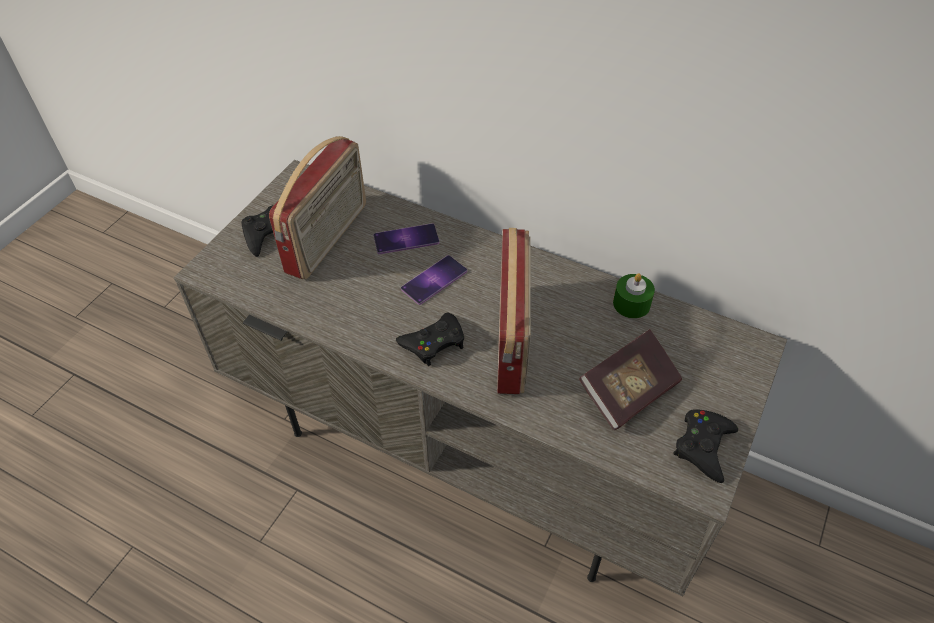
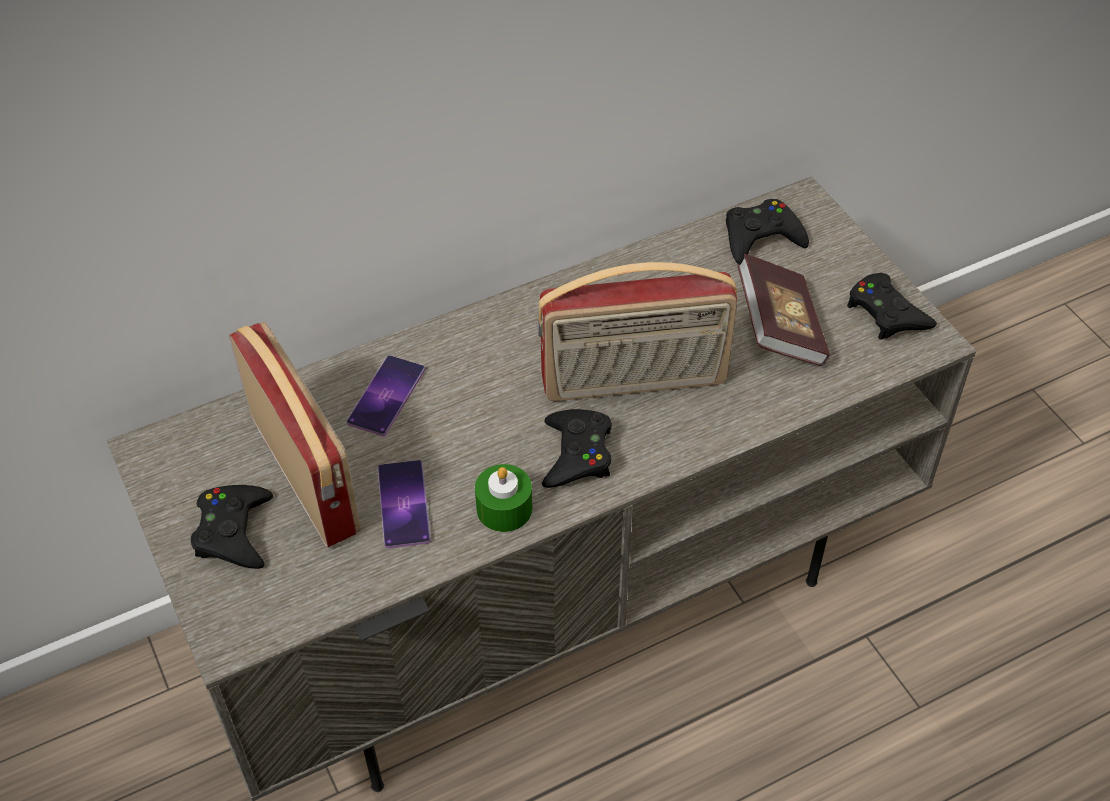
camera: 55 degrees left, 0 degrees up
(434, 280) = (480, 404): phone -> phone (403, 504)
(513, 340) = (634, 382): radio -> radio turned 135 degrees clockwise
(631, 304) = (670, 258): green candle -> green candle (504, 508)
(698, 340) = (761, 238): none -> black game controller

